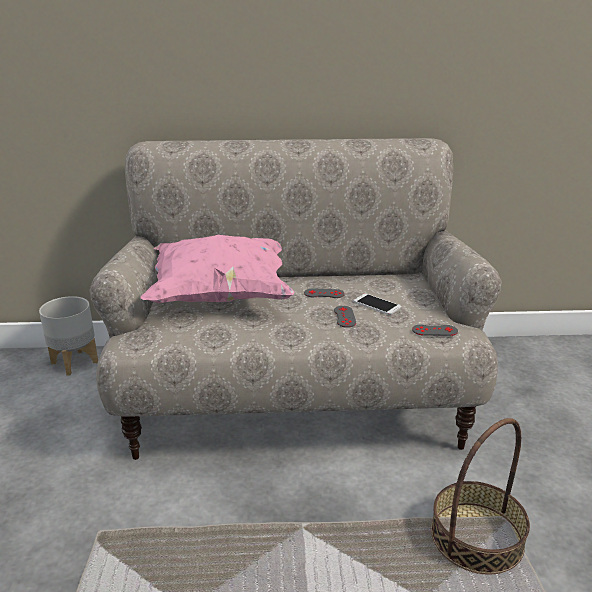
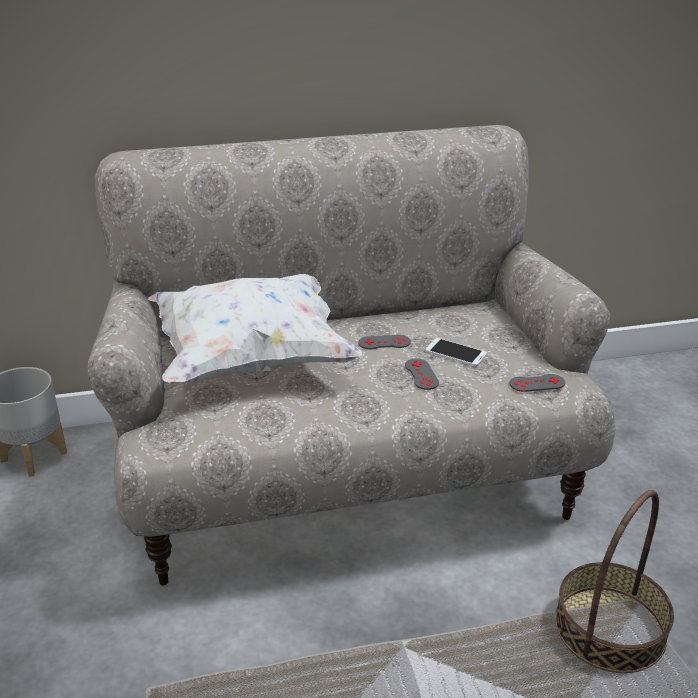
camera: 10 degrees left, 5 degrees up
(220, 297) = (251, 360): pink pillow -> white pillow

